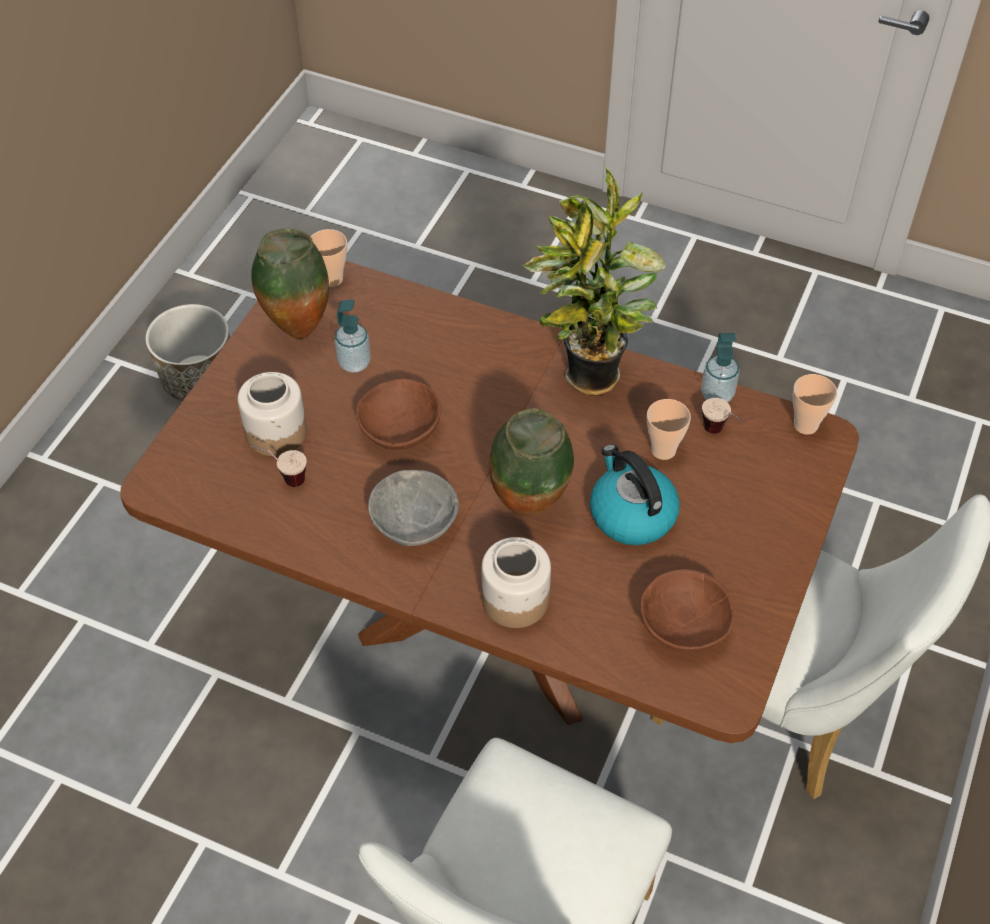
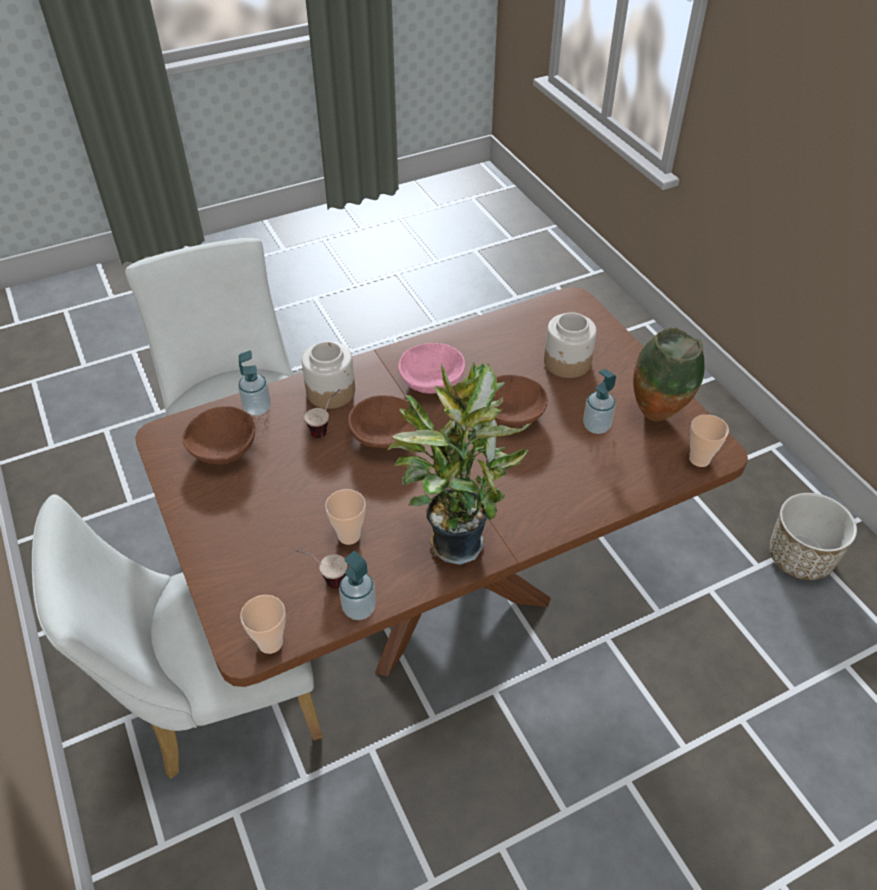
camera: 130 degrees right, 5 degrees down
(282, 478) = (526, 348): cup -> cup (326, 427)
(413, 523) = (432, 381): grey bowl -> pink bowl
(530, 507) = (384, 437): vase -> brown bowl
(604, 646) = (257, 408): none -> soap dispenser
(631, 514) = (322, 481): kettle -> none

